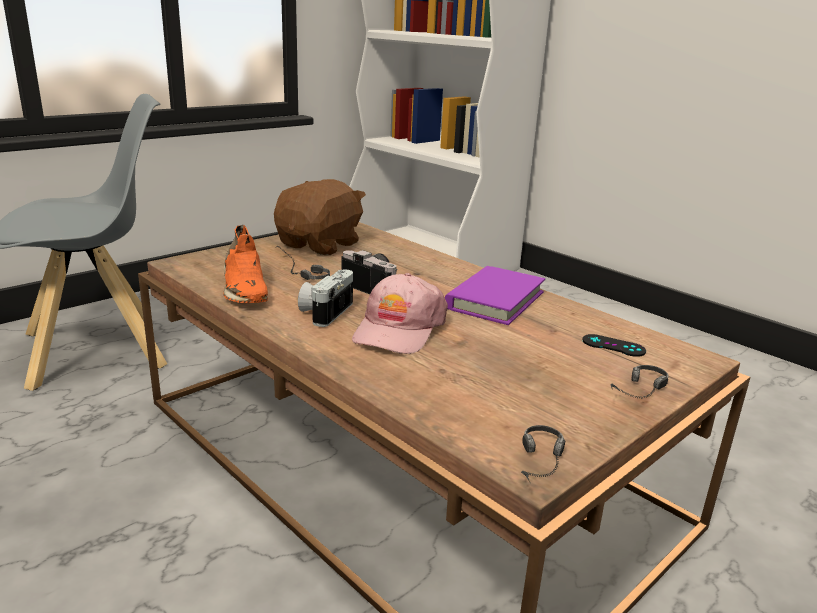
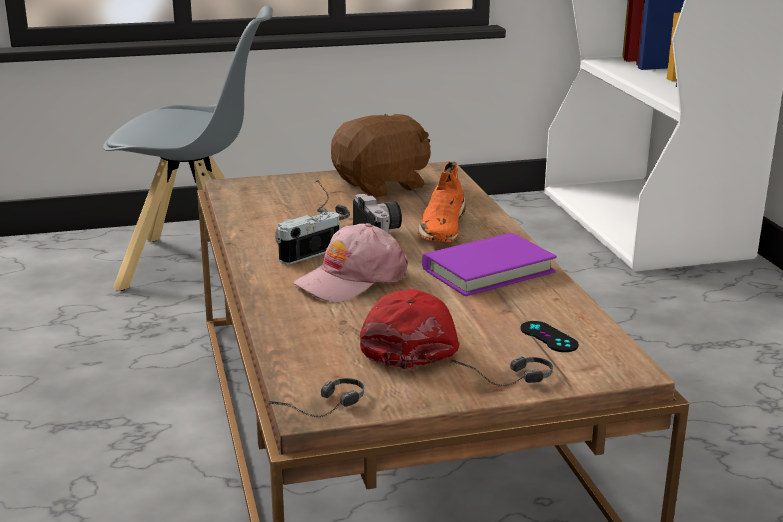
camera: 30 degrees right, 0 degrees up
(244, 289) = (257, 219): orange shoe -> orange shoe (442, 227)
(521, 375) = (410, 341): none -> red cap

